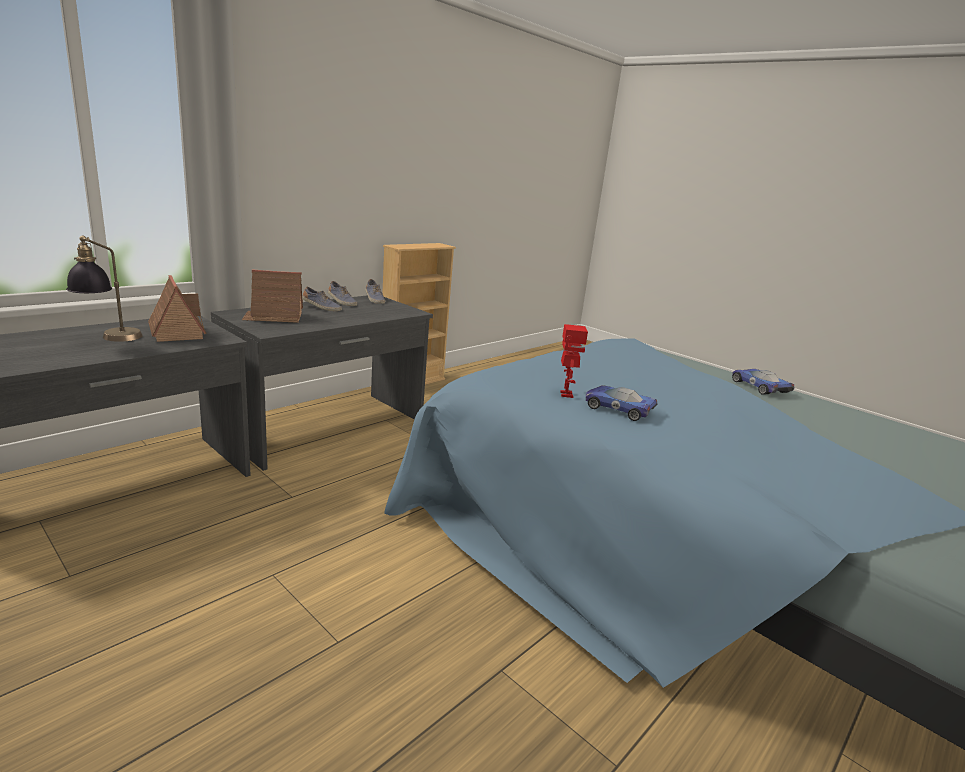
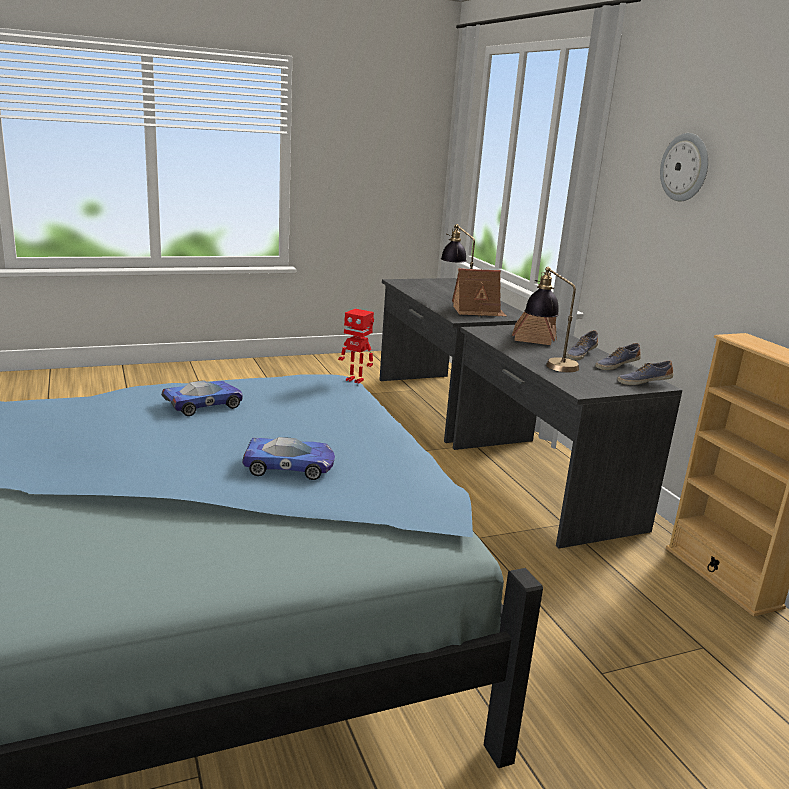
camera: 115 degrees right, 0 degrees up
(307, 137) = (685, 167): none -> wall clock
(360, 316) = (548, 364): none -> table lamp
(565, 394) = (260, 394): toy robot -> toy robot (355, 380)
(759, 386) = (167, 560): toy car -> toy car (290, 466)

